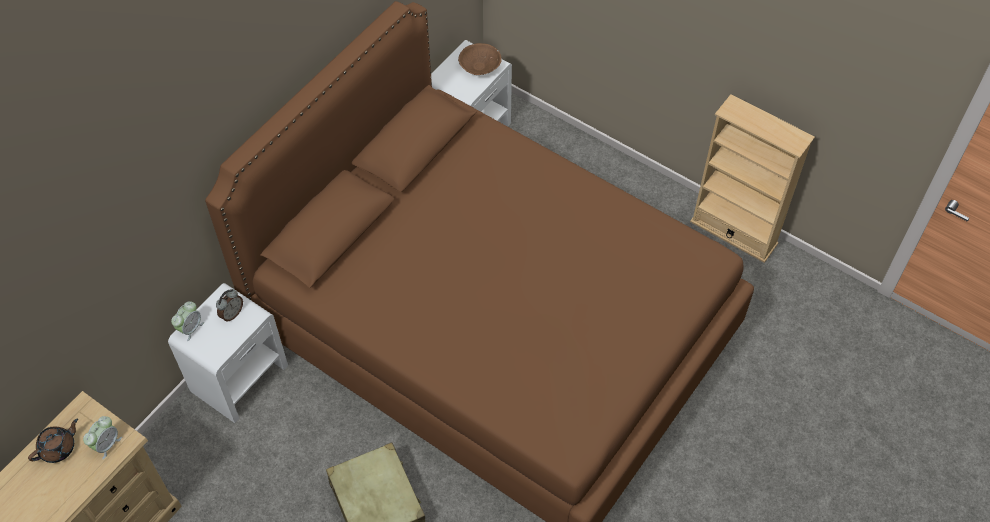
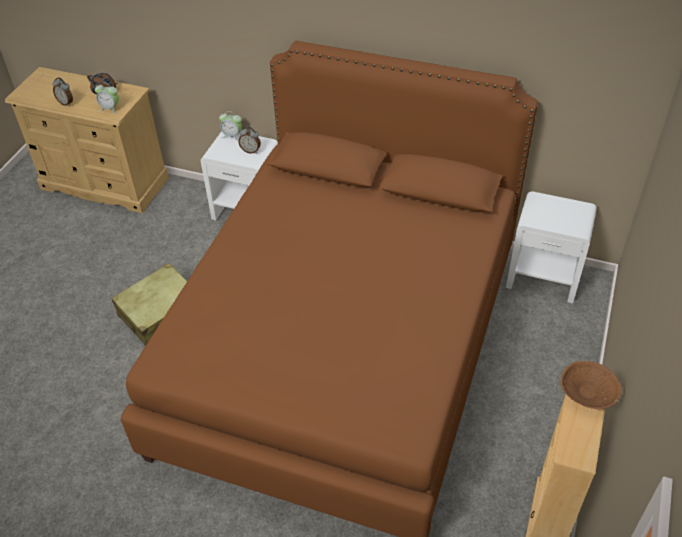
camera: 75 degrees right, 10 degrees down
(60, 502) = (66, 103): none -> alarm clock
(480, 66) = (569, 221): brown bowl -> brown bowl (588, 394)

